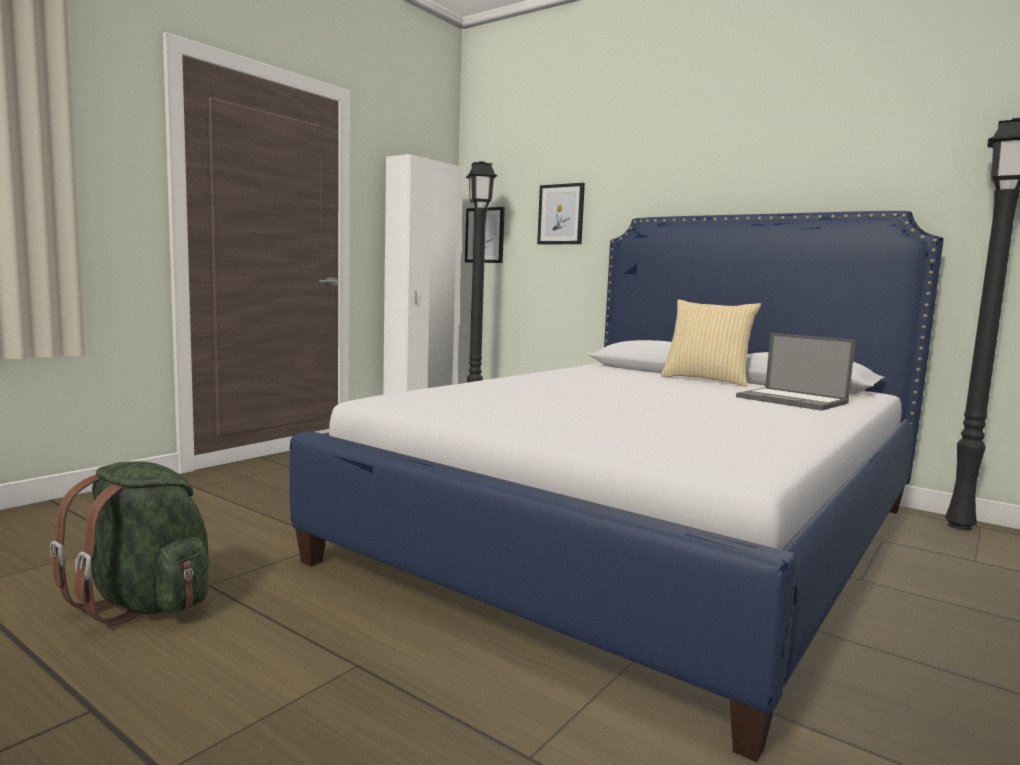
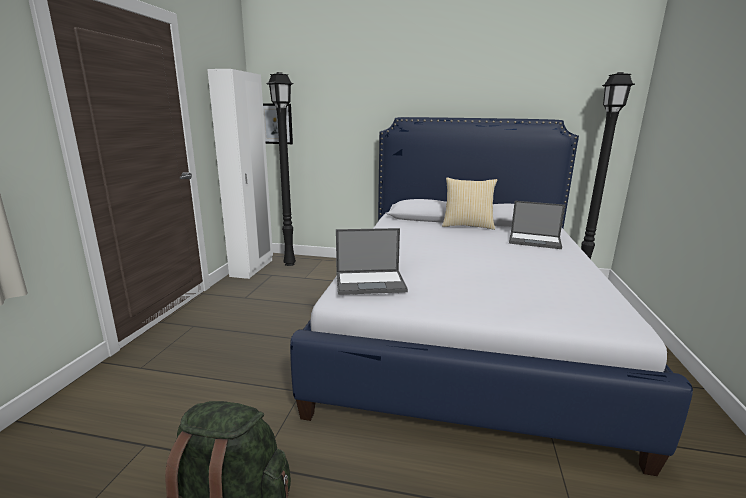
camera: 25 degrees left, 10 degrees up
(433, 393) = (371, 282): none -> laptop
(561, 214) = (337, 111): picture -> none

